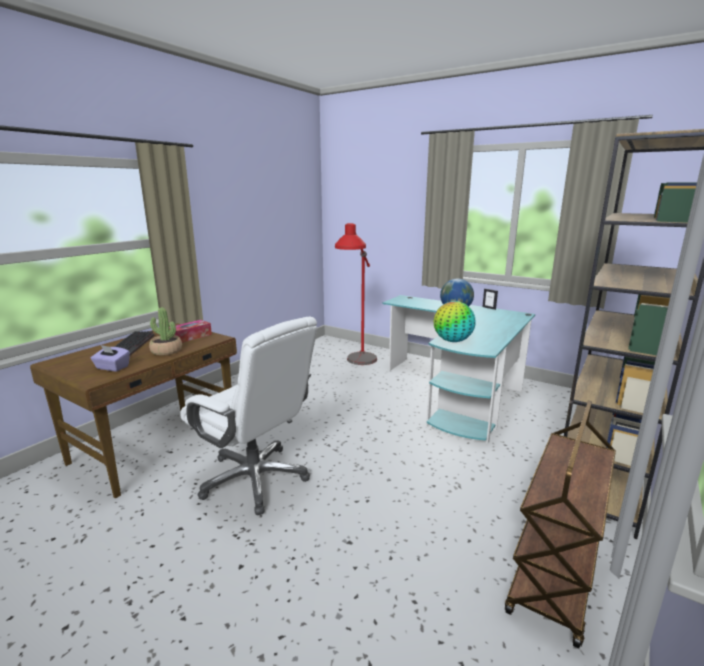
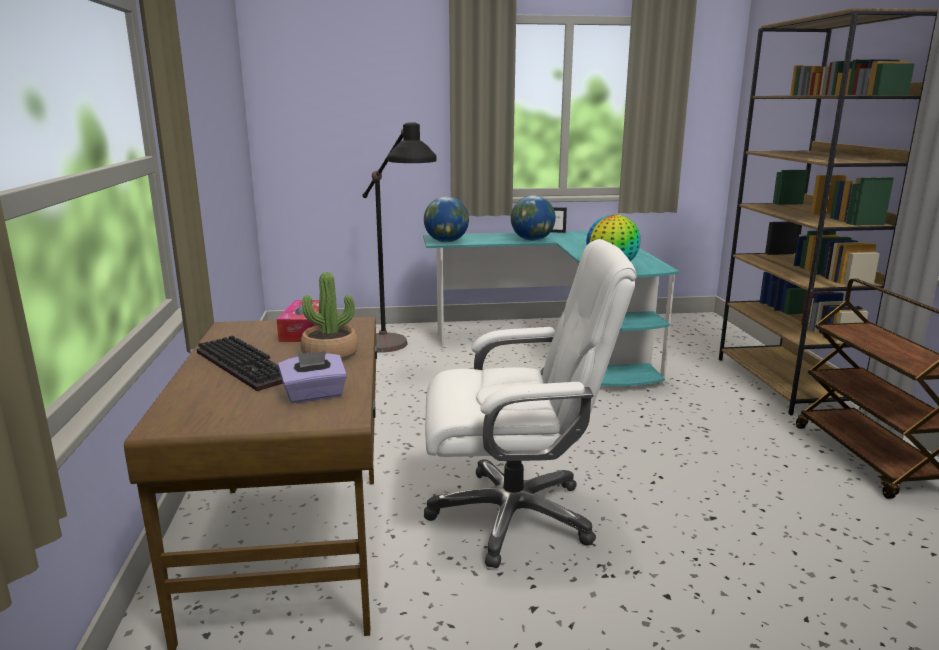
camera: 40 degrees left, 0 degrees up
(357, 367) = (396, 354): red floor lamp -> black floor lamp
(399, 302) = (446, 241): none -> globe

